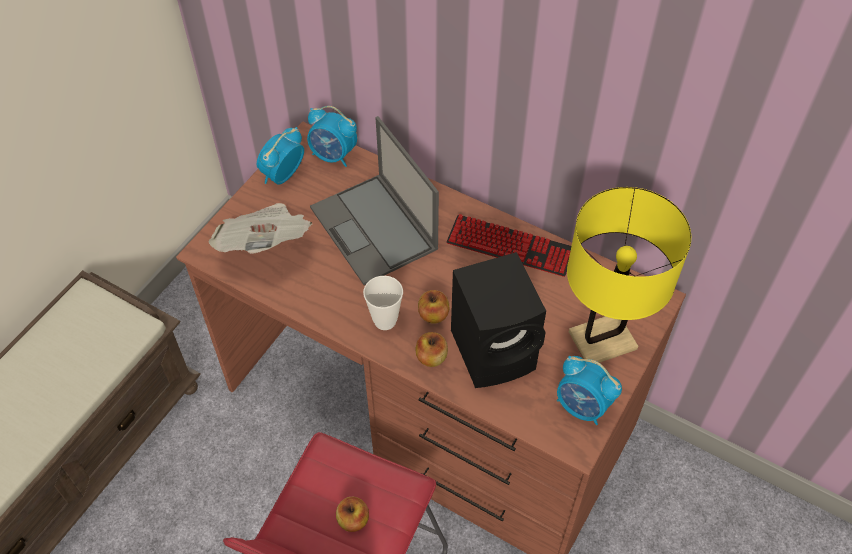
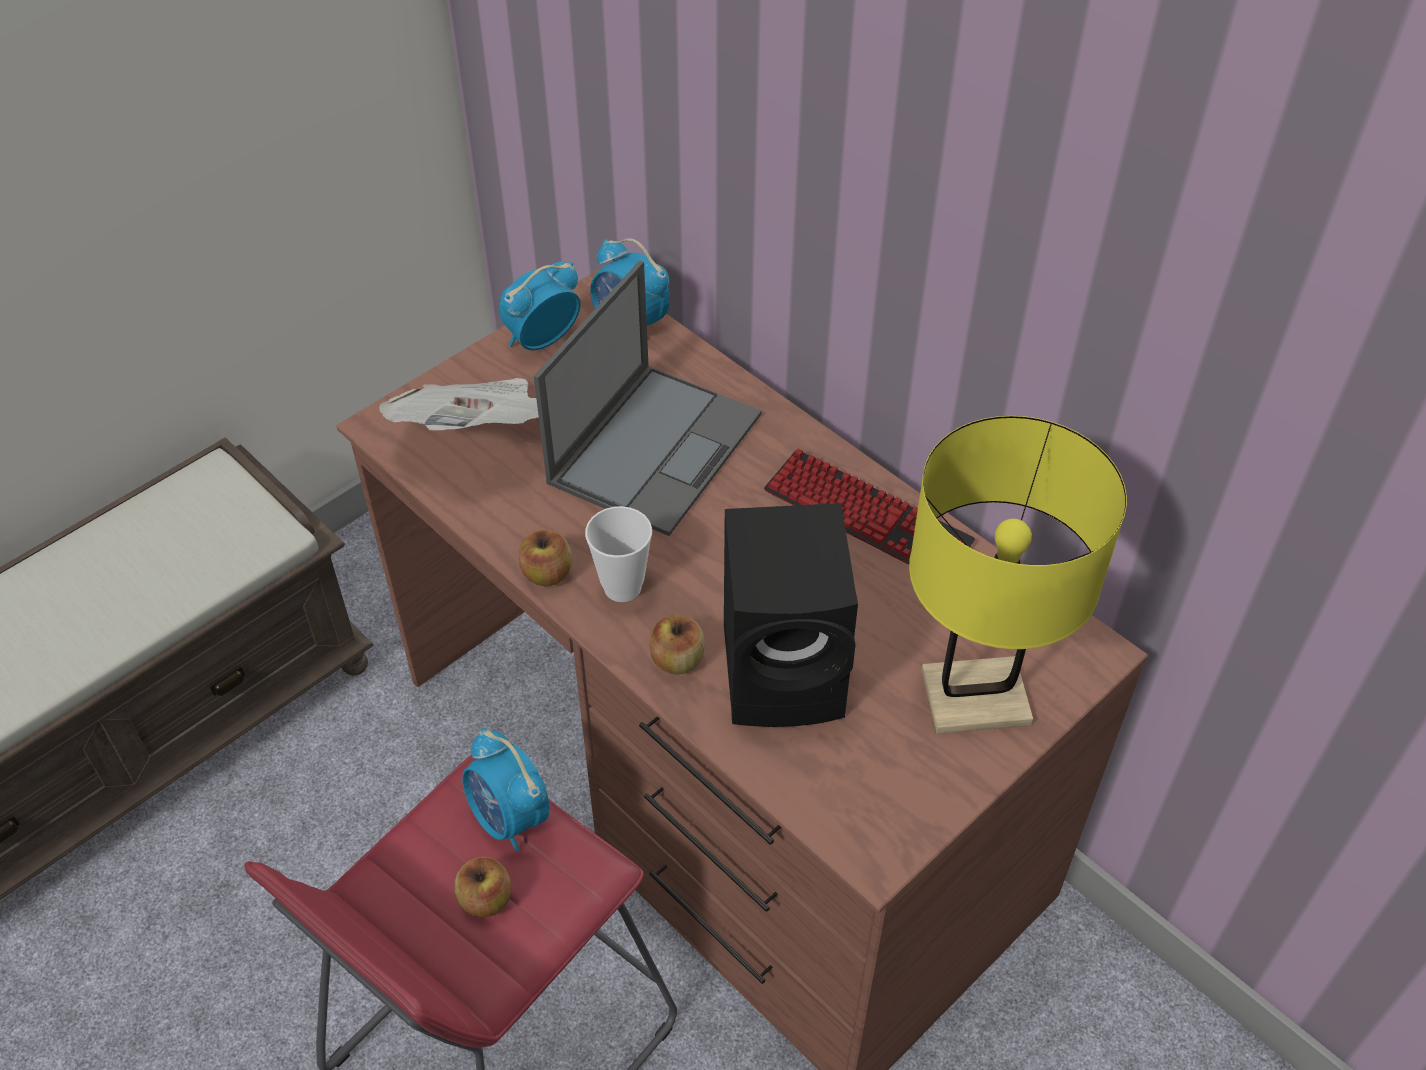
camera: 15 degrees right, 5 degrees down
(374, 229) = (656, 446): laptop -> laptop turned 135 degrees counterclockwise
(433, 315) = (704, 595): apple -> apple (547, 574)
(582, 406) = (904, 796): alarm clock -> alarm clock (510, 818)

